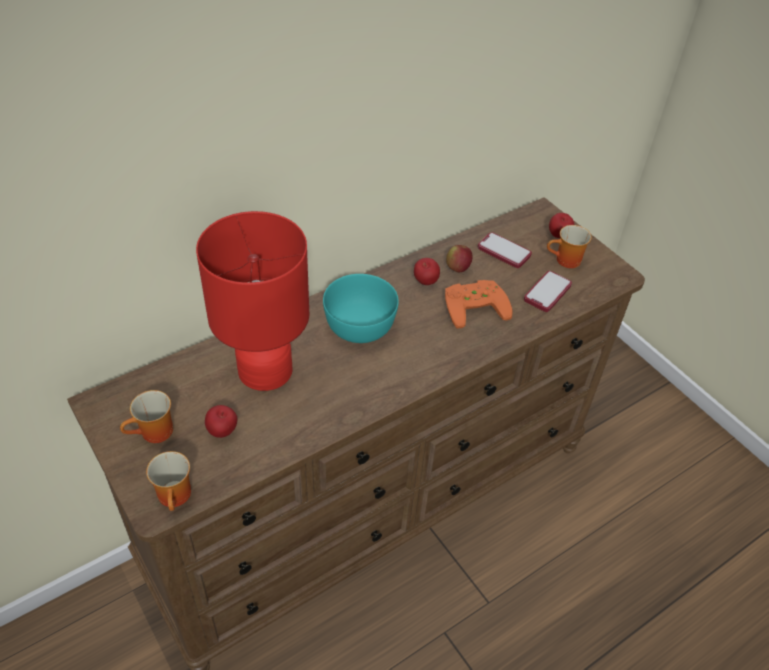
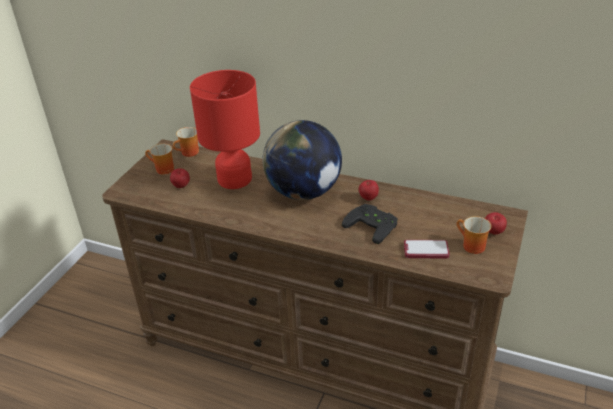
camera: 60 degrees right, 10 degrees down
(177, 496) = (131, 193): mug -> mug (189, 153)
(360, 324) = (304, 192): turquoise bowl -> globe
(457, 268) = (398, 205): apple -> none
(474, 304) = (373, 225): orange game controller -> black game controller
(504, 251) = (441, 216): phone -> none

